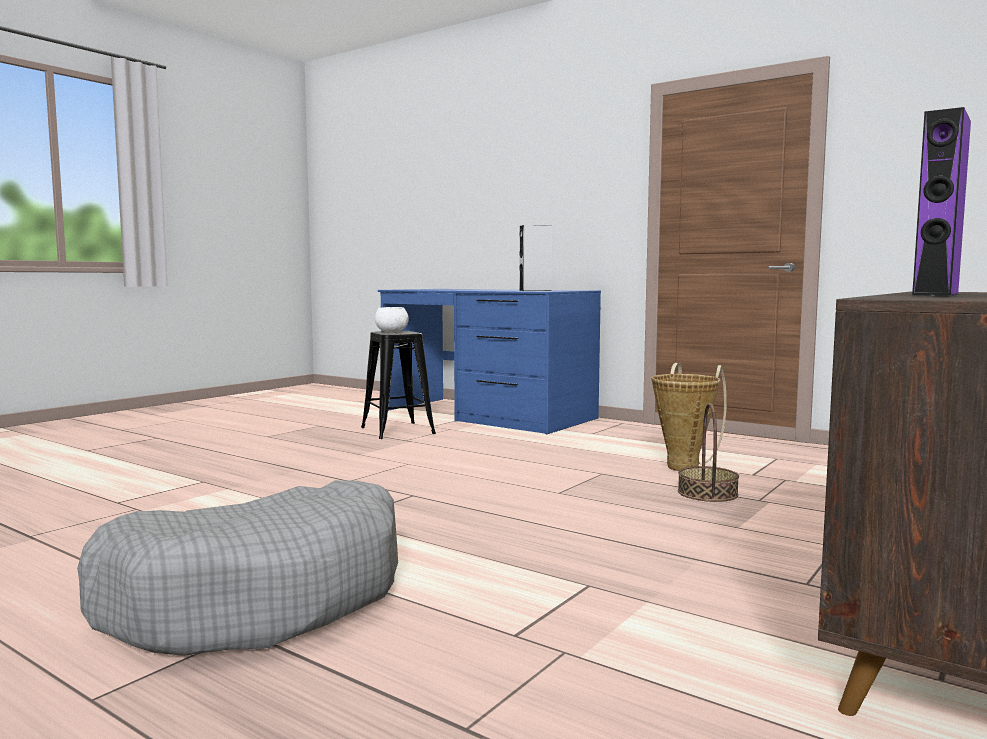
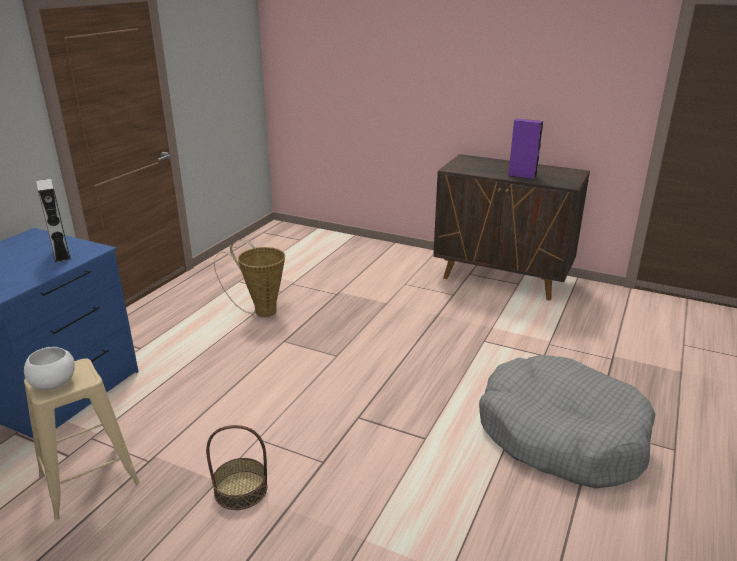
camera: 100 degrees left, 20 degrees up
(397, 430) = (89, 479): black stool -> beige stool
(707, 493) = (326, 307): basket -> basket (241, 490)

